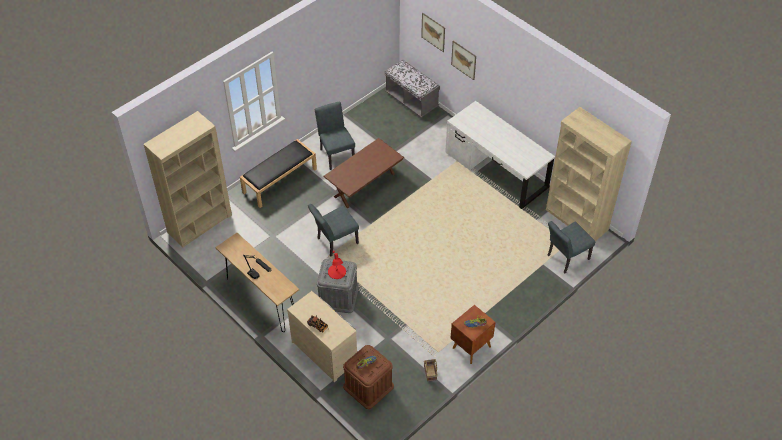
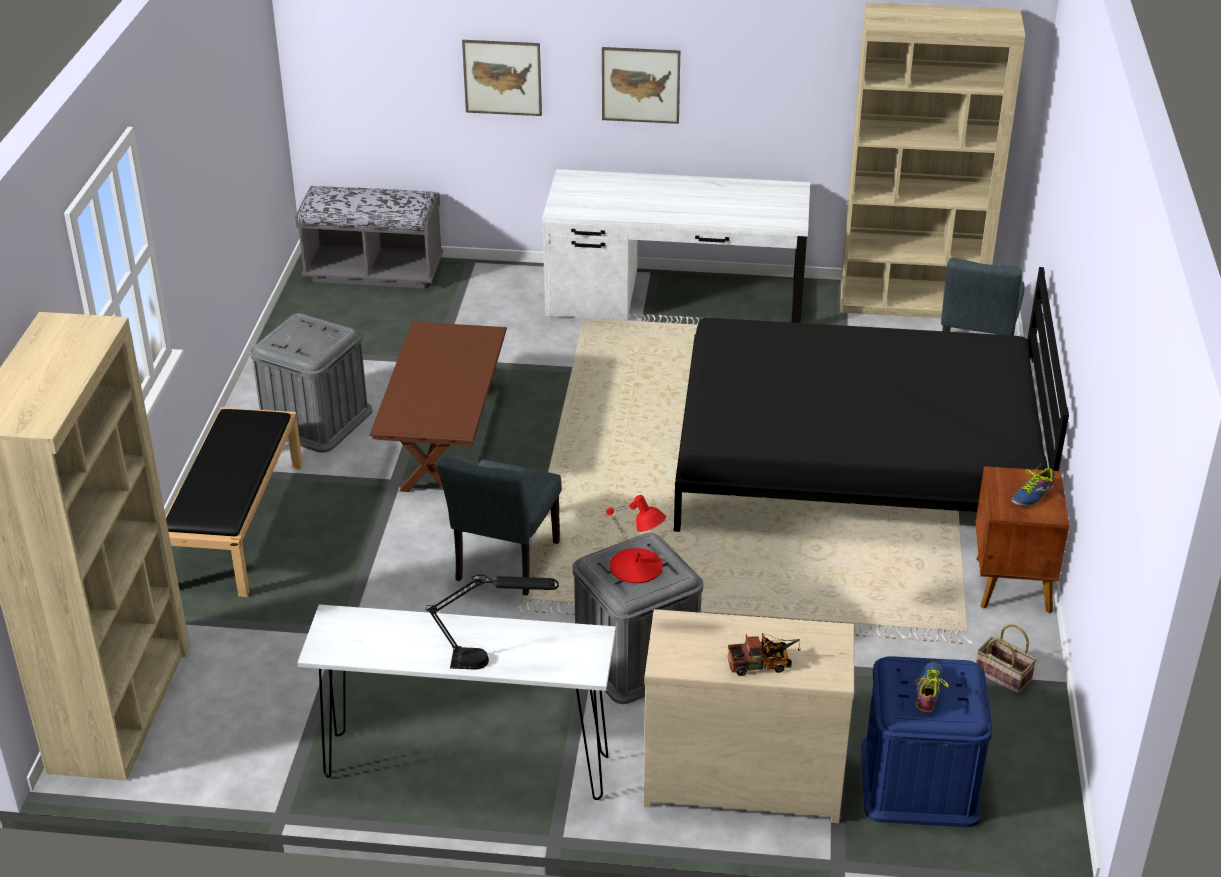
camera: 40 degrees left, 15 degrees down
(262, 299) = (466, 767): brown console table -> white console table
(336, 153) = (315, 419): grey chair -> grey storage box
(368, 386) = (919, 781): brown storage box -> blue storage box
(433, 32) = (396, 51): picture -> picture (640, 85)
(477, 273) = (857, 464): none -> black bed

